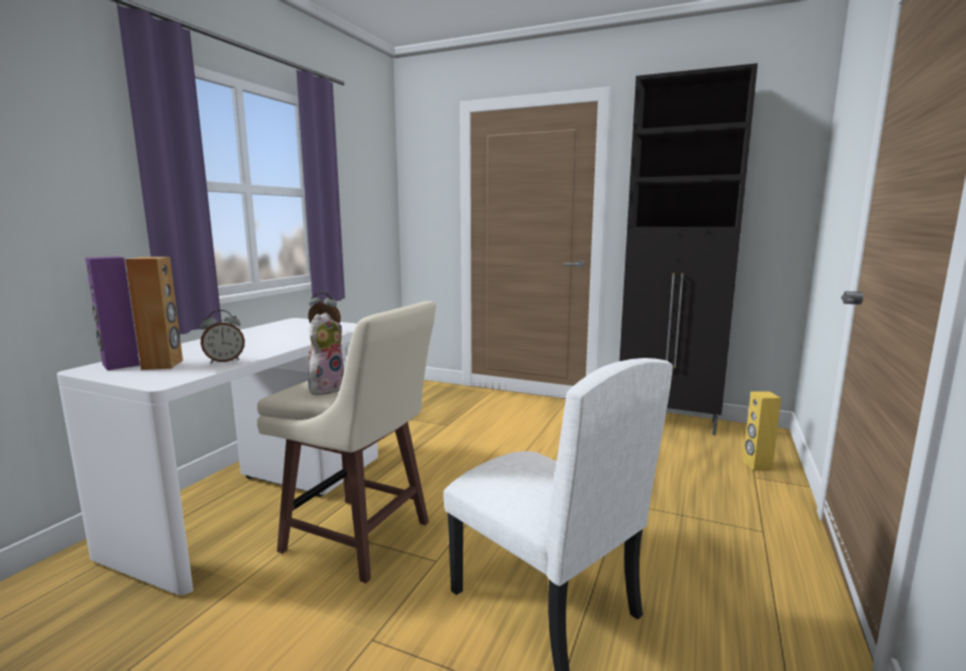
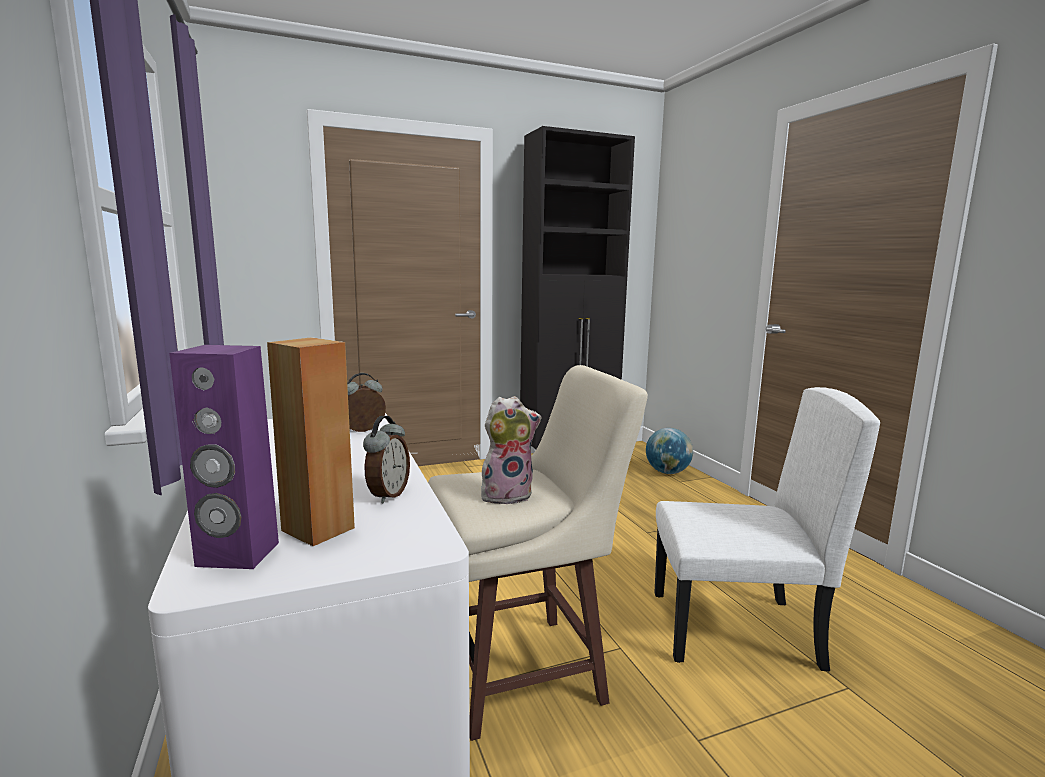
camera: 45 degrees left, 0 degrees up
(326, 388) = (507, 495): plush toy -> plush toy turned 90 degrees clockwise
(756, 465) = (667, 472): yellow speaker -> globe

